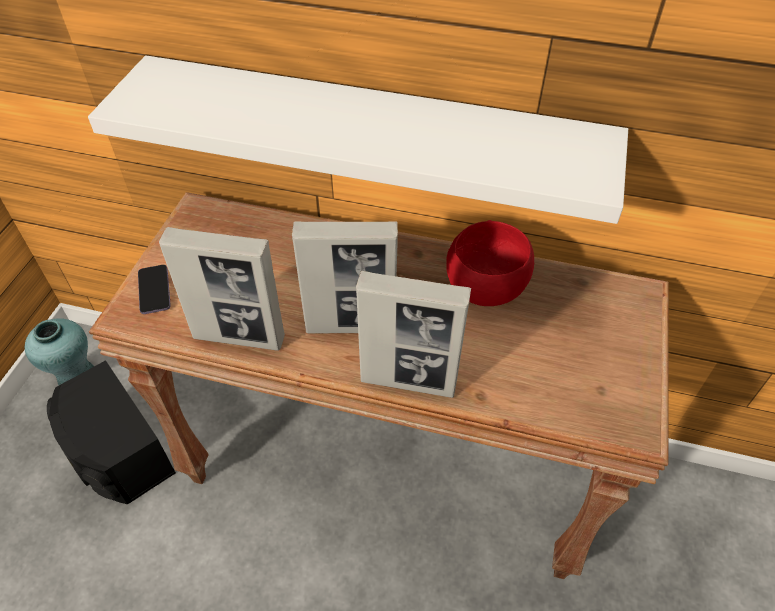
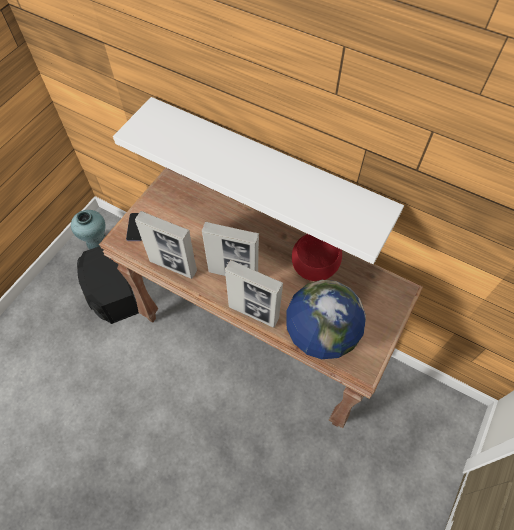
camera: 15 degrees right, 10 degrees up
(538, 390) = (320, 334): none -> globe

